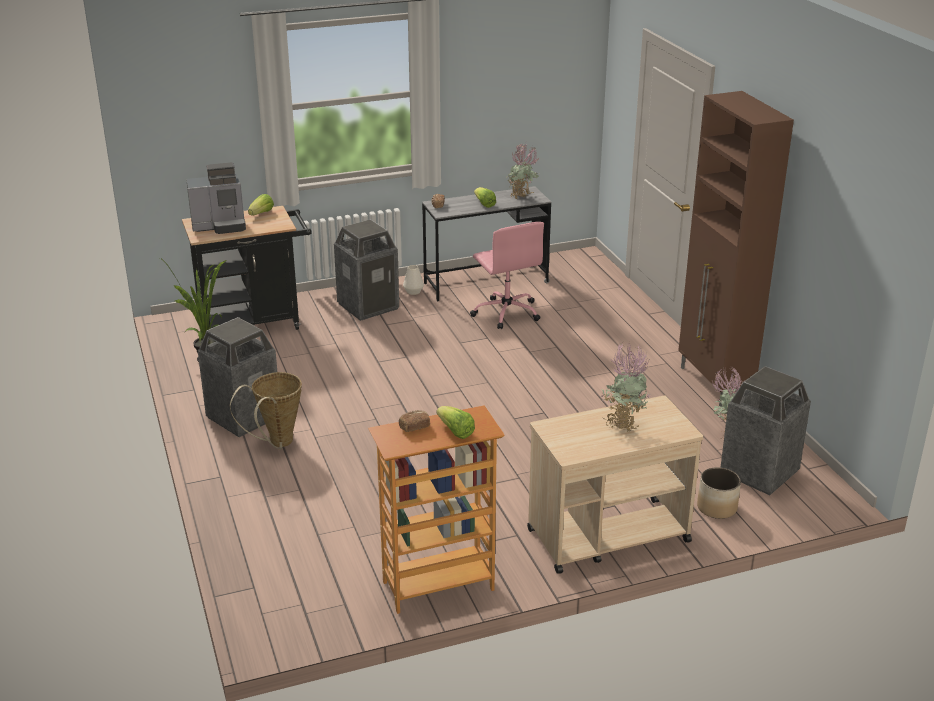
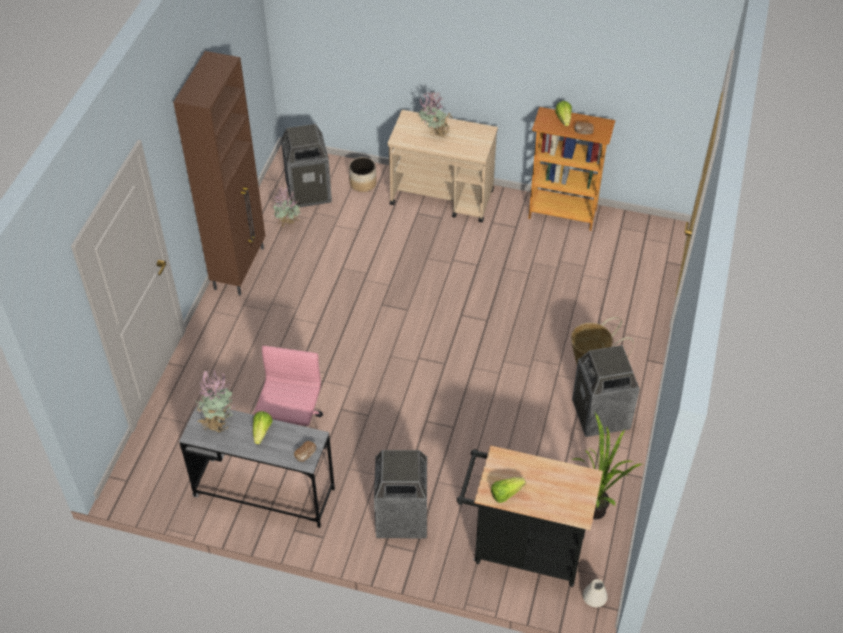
camera: 145 degrees left, 20 degrees up
(220, 226) = (558, 490): coffee machine -> none
(413, 291) = (341, 518): white vase -> white vase (594, 600)

